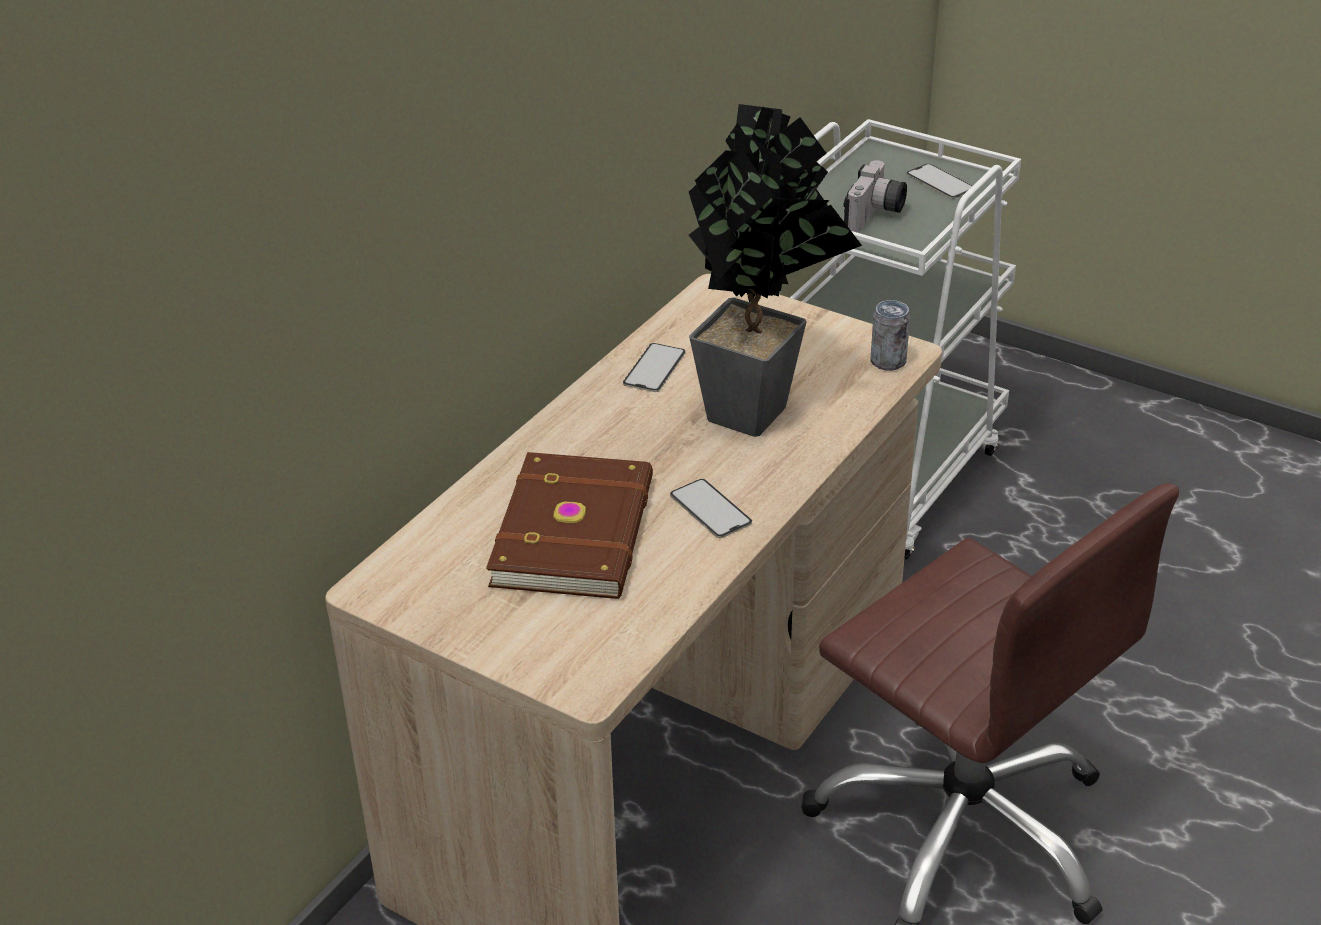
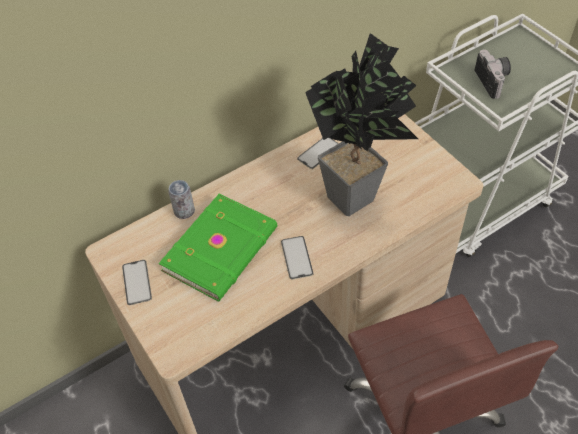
camera: 25 degrees right, 15 degrees up
(577, 532) = (222, 249): brown book -> green book
(876, 215) = (494, 81): camera -> camera turned 60 degrees counterclockwise
(888, 362) = (447, 186): can -> can (184, 211)
(940, 182) = (545, 66): phone -> phone (137, 282)

